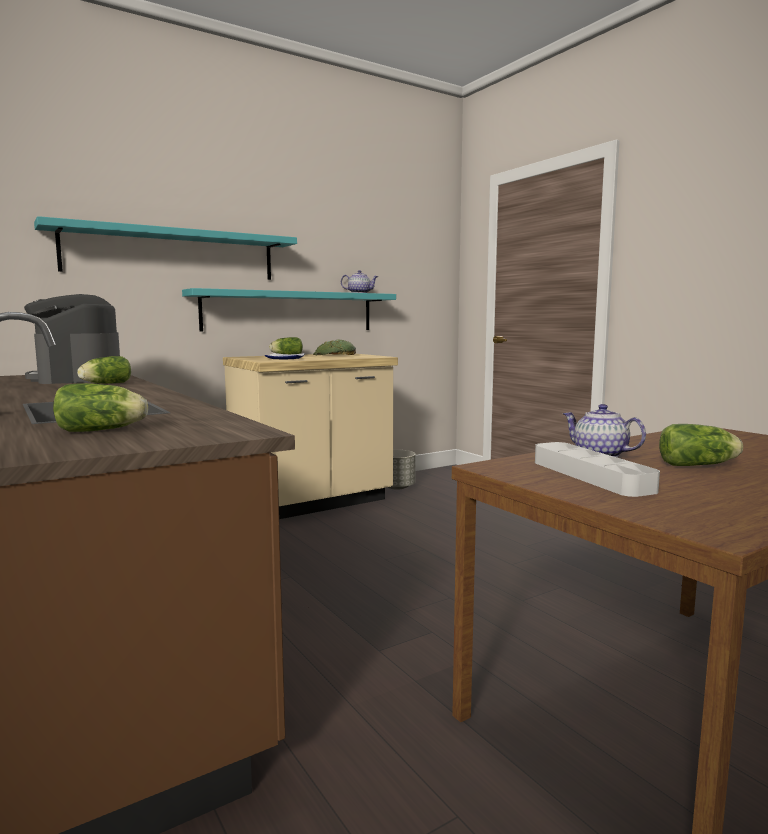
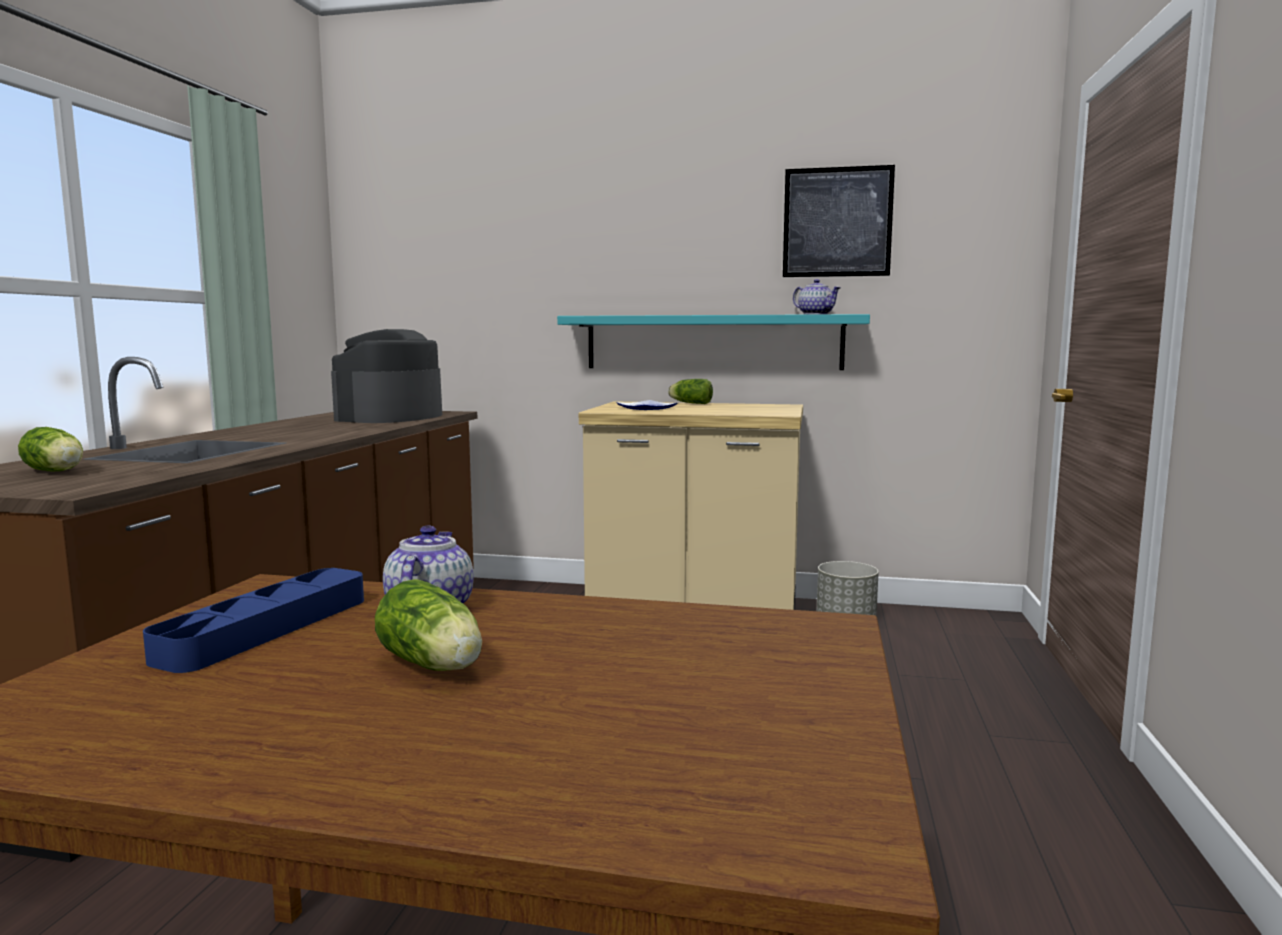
camera: 45 degrees right, 0 degrees up
(104, 384) = (362, 426): lettuce -> none
(172, 254) = (561, 274): turquoise shelf -> none
(335, 355) = (742, 407): bread -> none
(361, 234) = (837, 222): none -> picture
(590, 475) = (266, 628): grey tray -> blue tray

